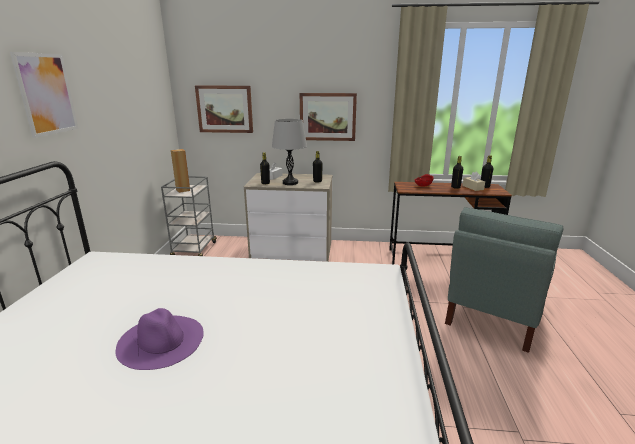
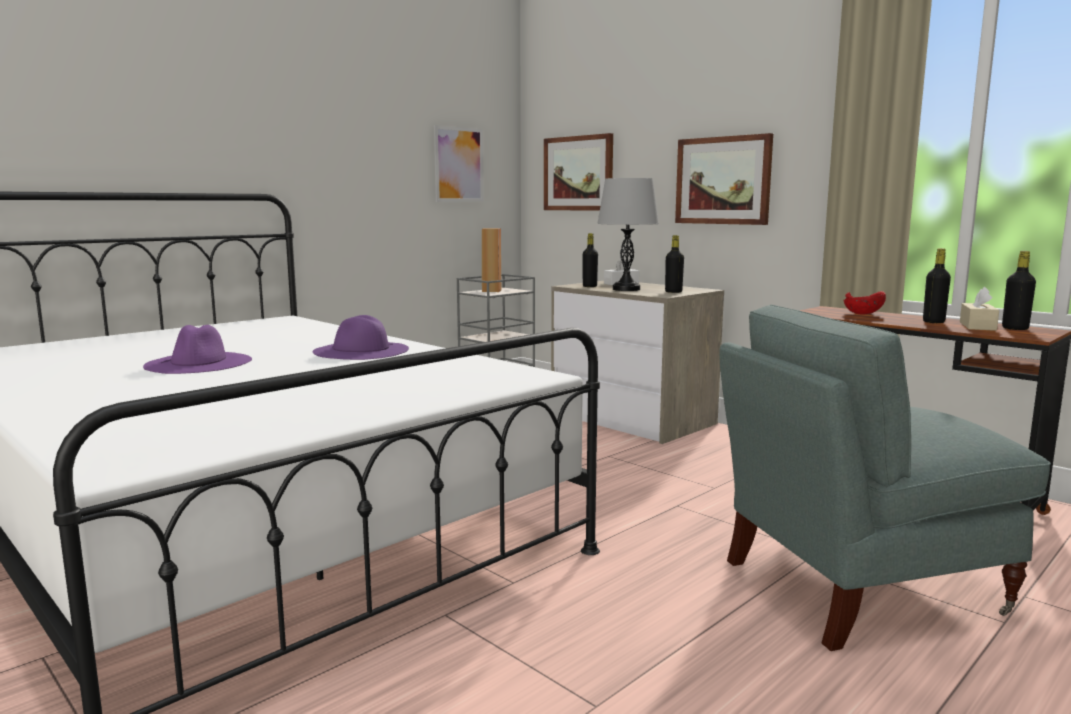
camera: 40 degrees right, 10 degrees down
(47, 94) = (286, 121): picture -> picture (458, 164)
(242, 280) = (361, 350): none -> purple hat

